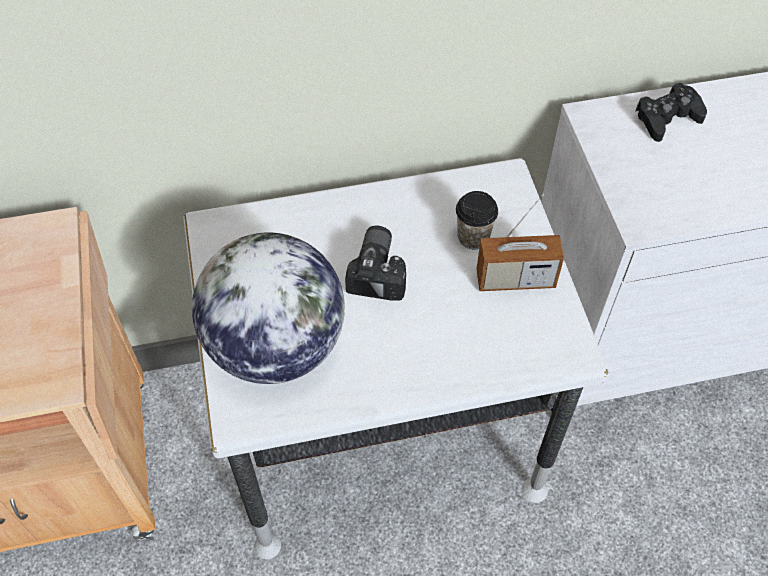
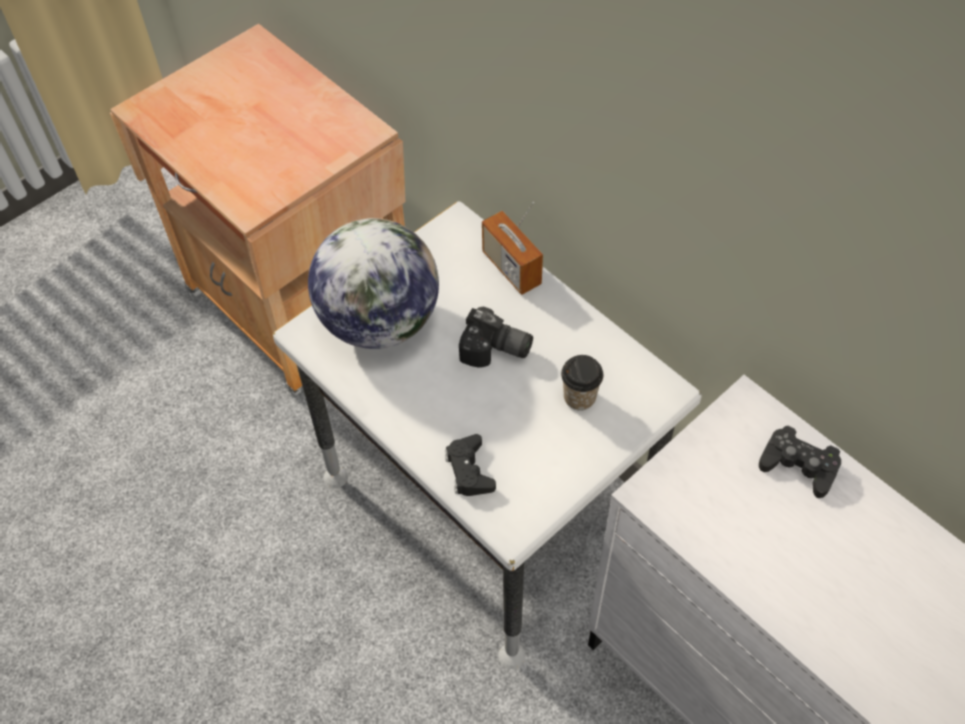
camera: 60 degrees right, 0 degrees up
(380, 271) = (495, 351): camera -> camera turned 45 degrees clockwise
(495, 356) = (469, 470): none -> black game controller
(515, 279) = (557, 449): radio -> radio (511, 268)

